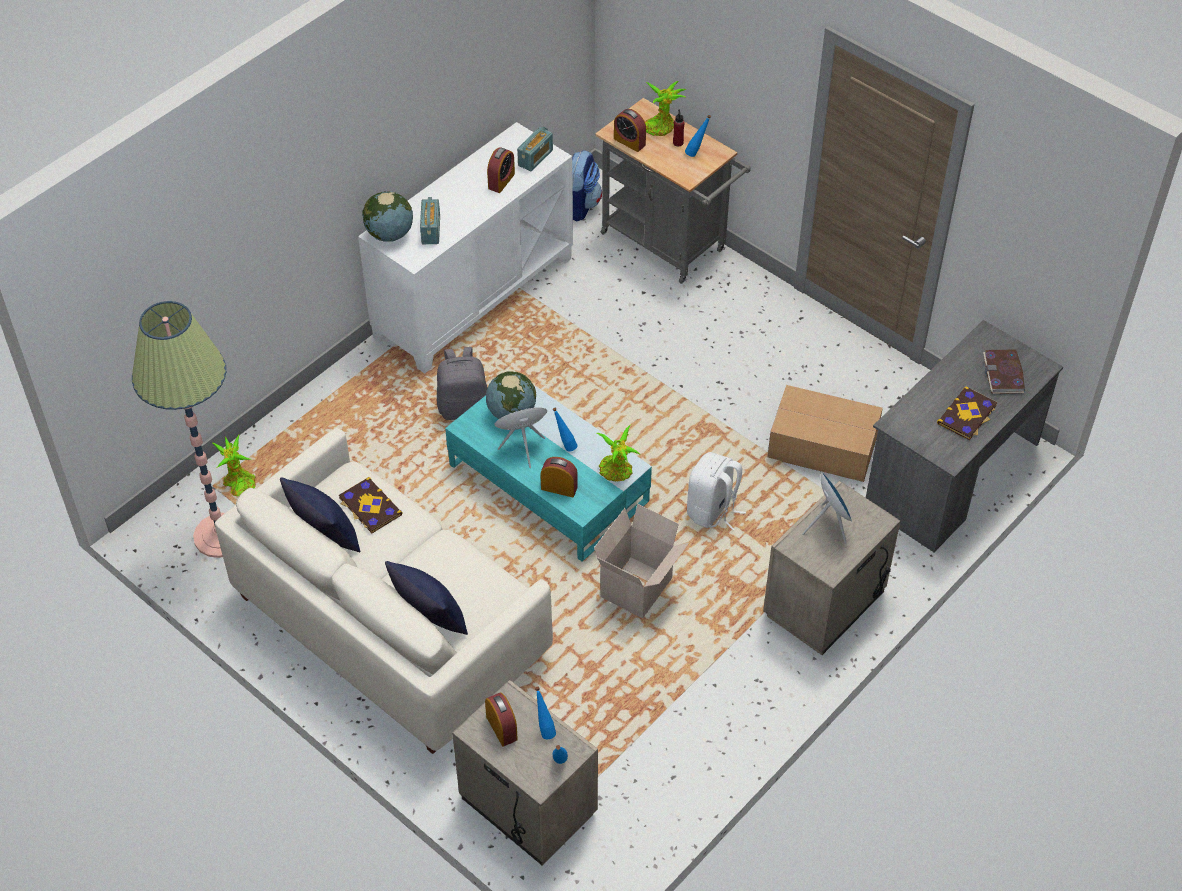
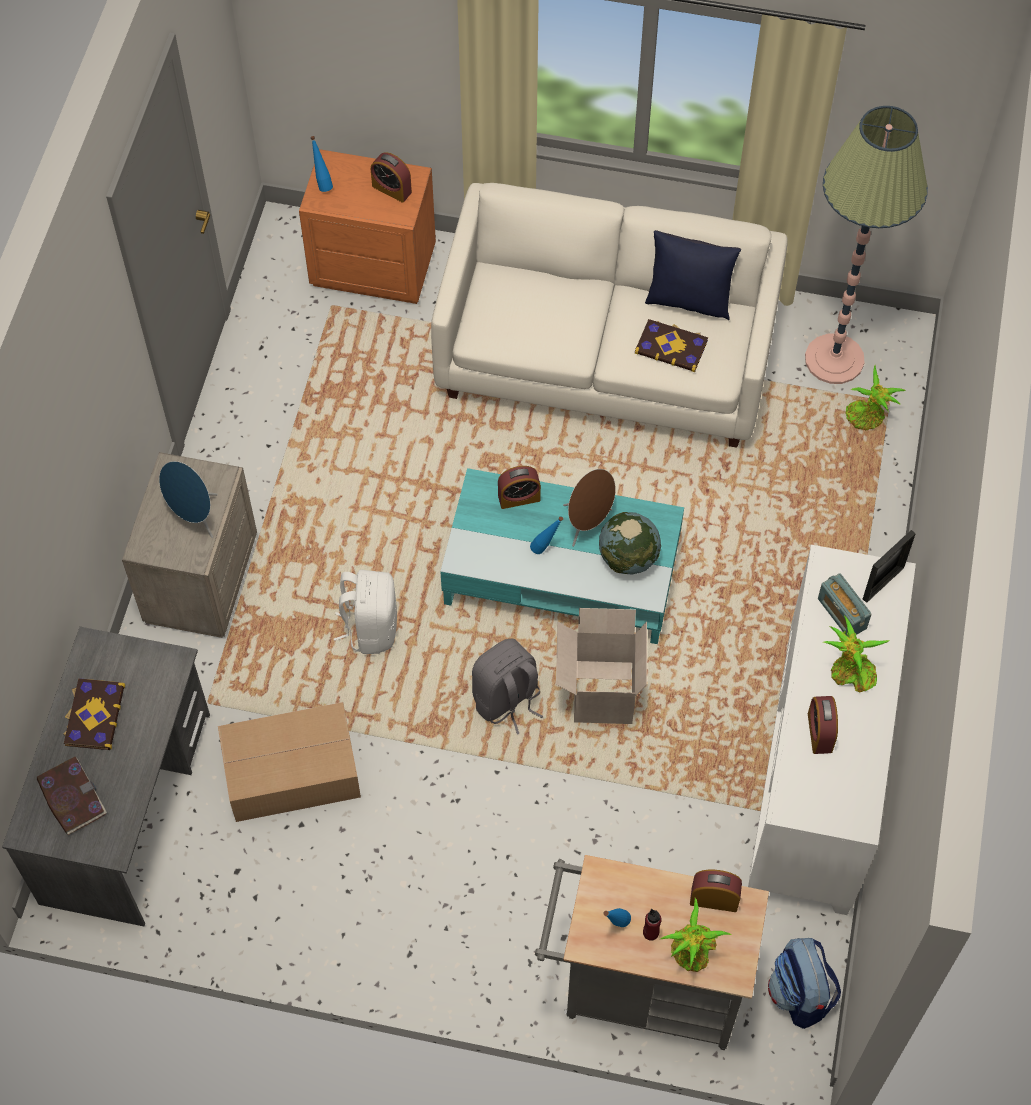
camera: 150 degrees right, 10 degrees up
(389, 234) = (883, 583): globe -> picture frame
(429, 620) = (532, 274): blue pillow -> none
(464, 407) = (715, 617): grey backpack -> grey backpack (507, 701)
(526, 806) = (373, 265): beige nightstand -> orange nightstand
(535, 158) = (807, 793): radio -> none
(544, 729) = (354, 205): blue bottle -> none
(617, 472) = (471, 545): potted plant -> potted plant (850, 673)
(637, 589) = (397, 502): cardboard box -> cardboard box (600, 691)

